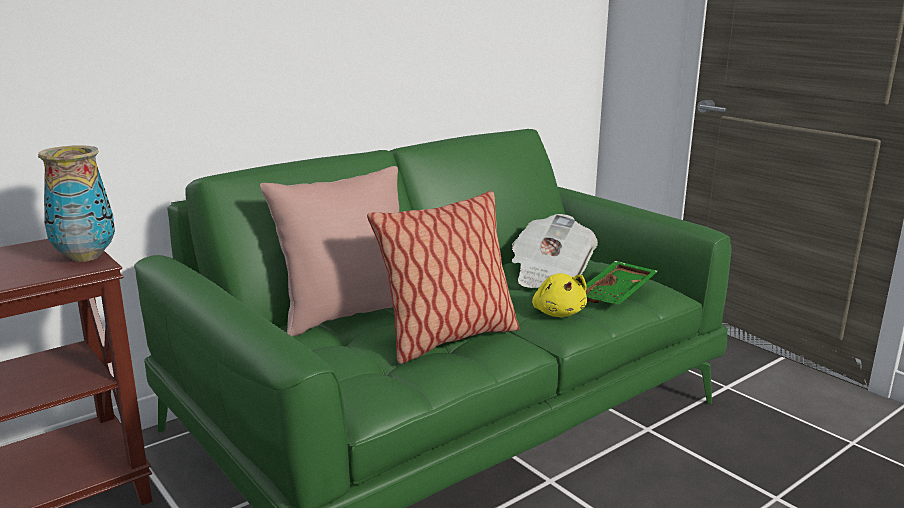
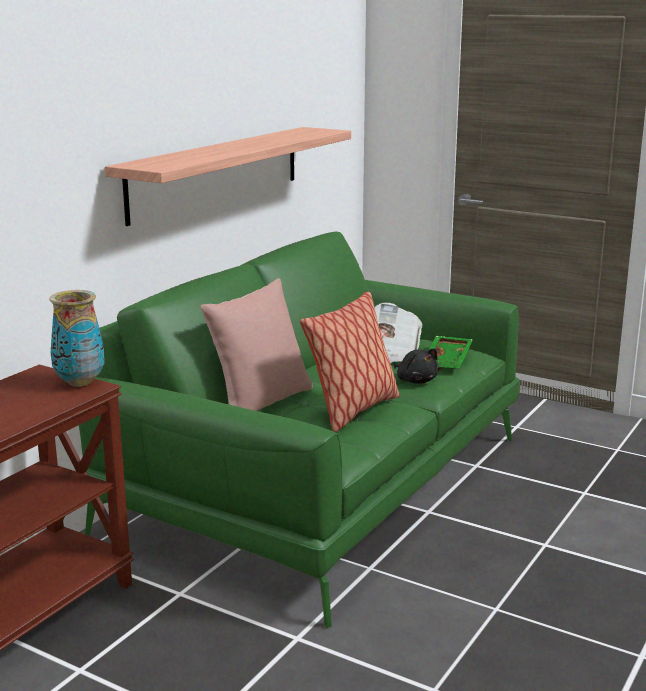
camera: 20 degrees left, 0 degrees up
(377, 45) = (217, 172): none -> shelf
(558, 313) = (416, 381): yellow plush toy -> black plush toy

